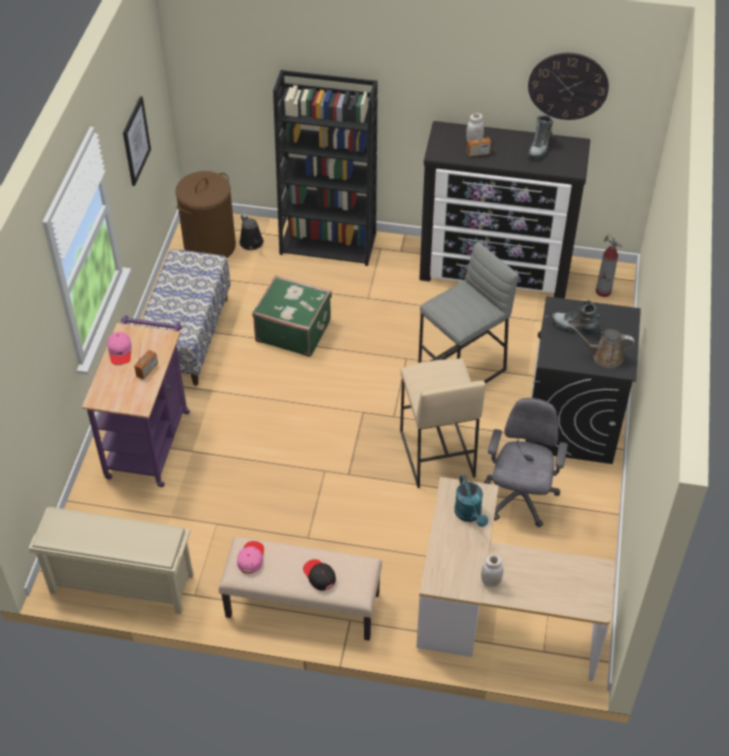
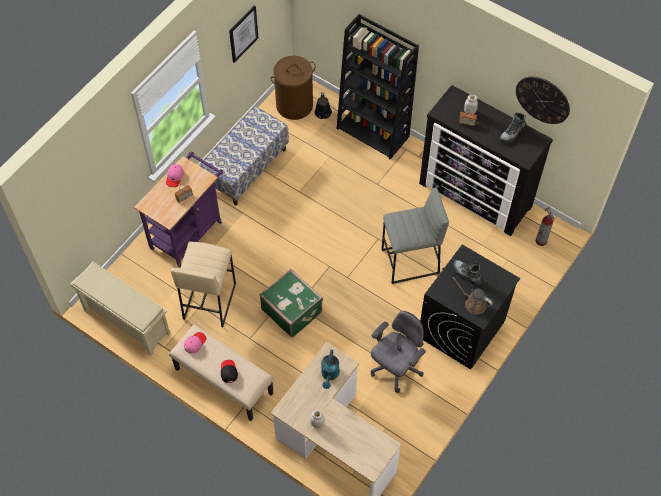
camera: 25 degrees right, 10 degrees up
(293, 330) = (316, 189): green suitcase -> green suitcase (292, 310)
(436, 454) = (359, 314): beige stool -> beige stool (209, 301)

